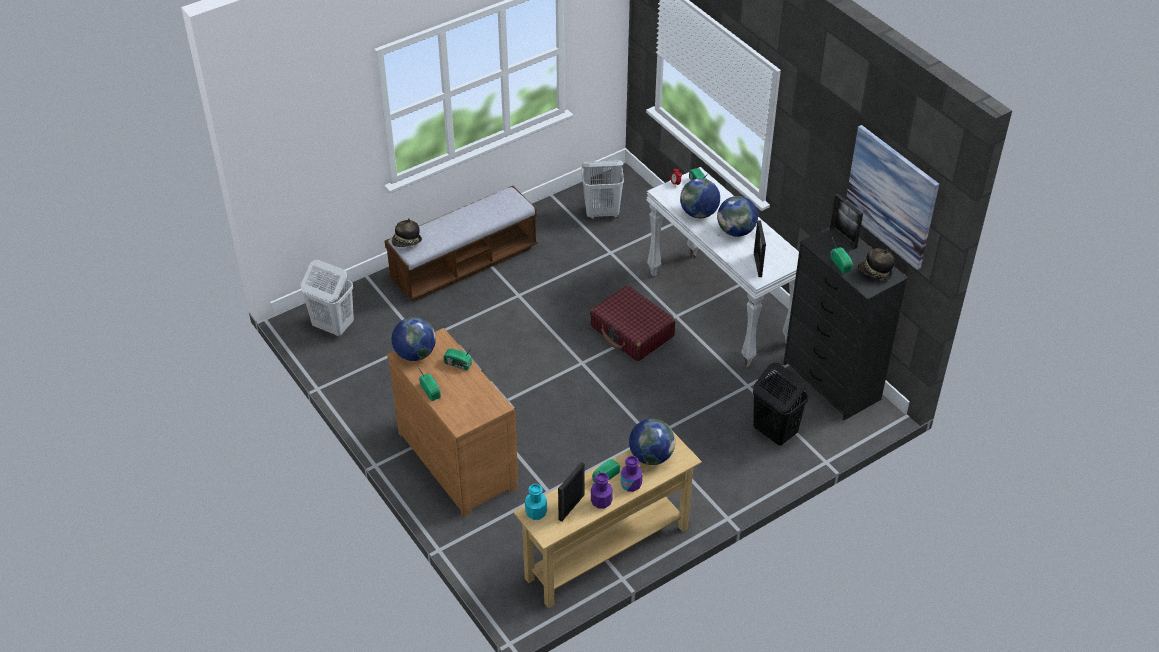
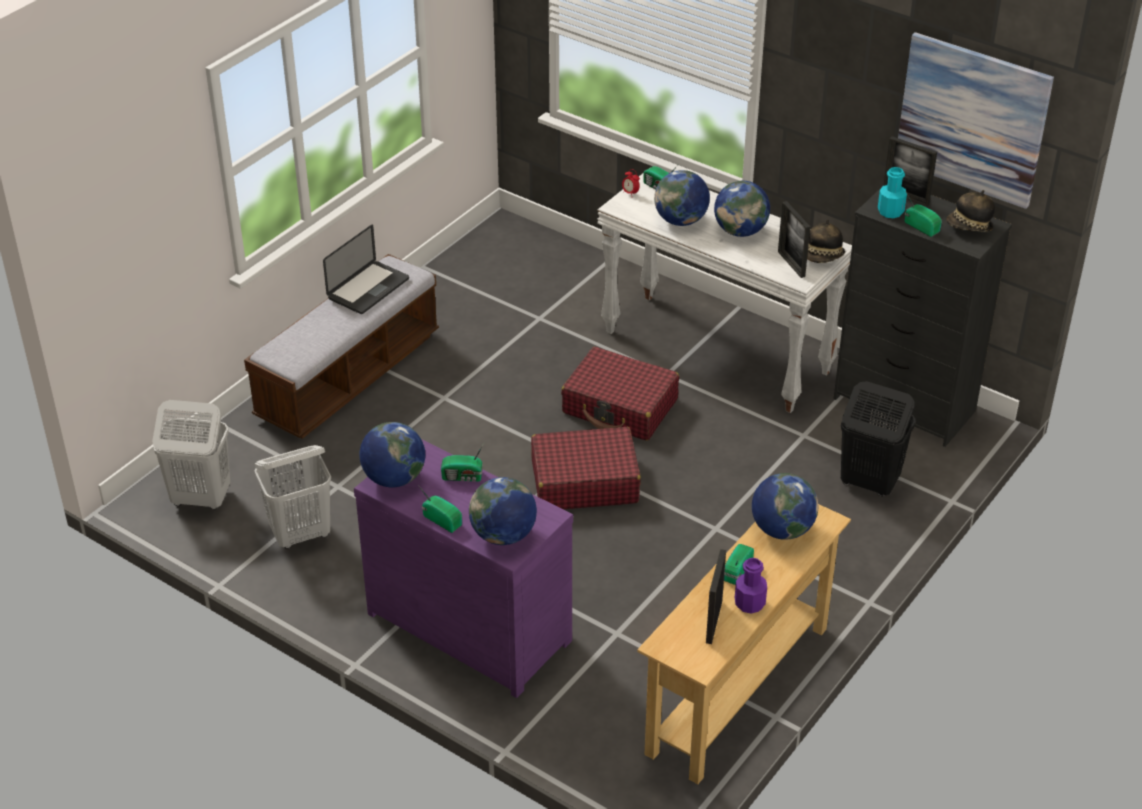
camera: 20 degrees left, 5 degrees down
(407, 242) = (280, 353): hat -> hat (823, 257)
(459, 458) = (471, 623): brown dresser -> purple dresser
(462, 411) = (503, 535): none -> globe
(485, 209) = (368, 289): none -> laptop
(536, 512) = (669, 642): turquoise bottle -> turquoise bottle (890, 211)
(580, 380) = (584, 482): none -> red suitcase
(602, 212) = (503, 273): white laundry basket -> white laundry basket (301, 534)
(631, 484) = (776, 572): purple bottle -> none

